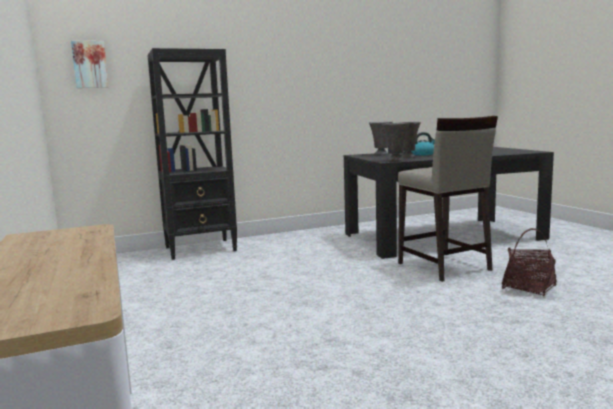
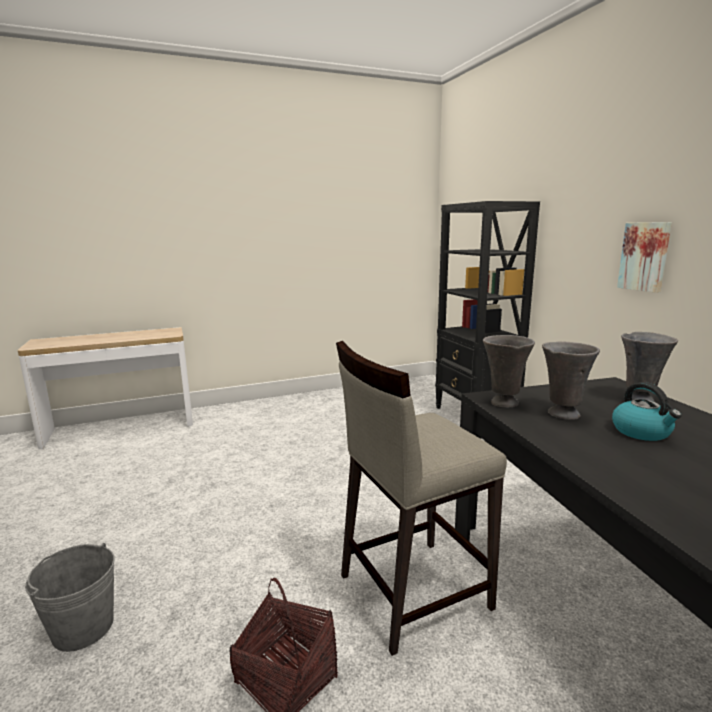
camera: 90 degrees right, 5 degrees up
(90, 64) = (459, 216): picture -> picture (645, 256)
(558, 350) = (83, 628): none -> grey bucket

